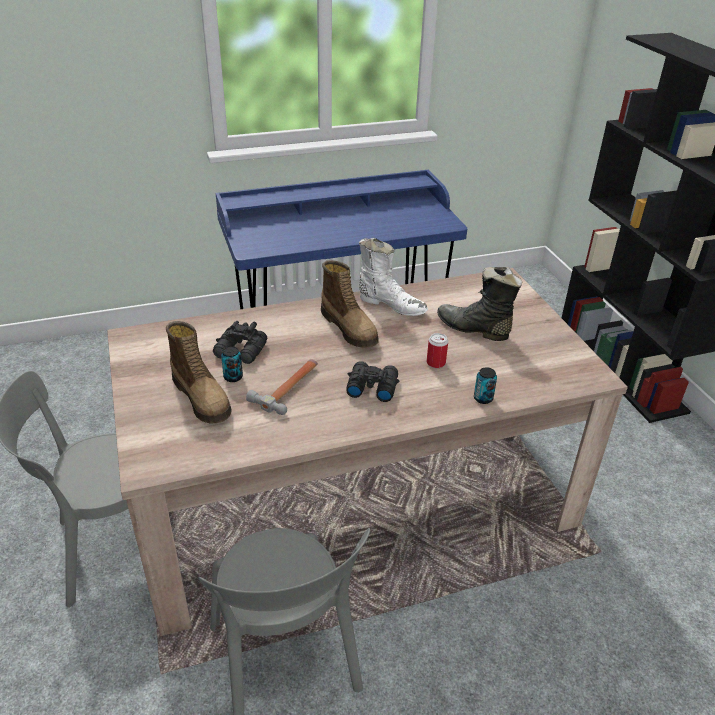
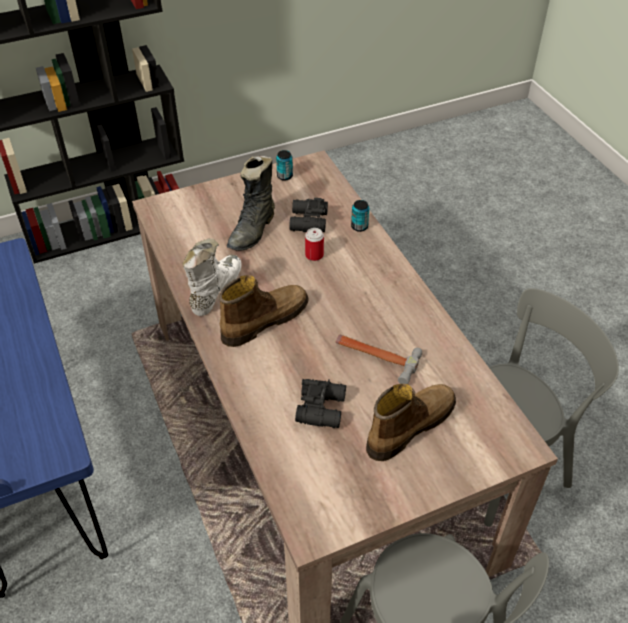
camera: 95 degrees left, 10 degrees up
(233, 377) = (369, 406): can -> can (285, 176)
(371, 387) = (360, 297): black binoculars -> black binoculars (307, 222)

